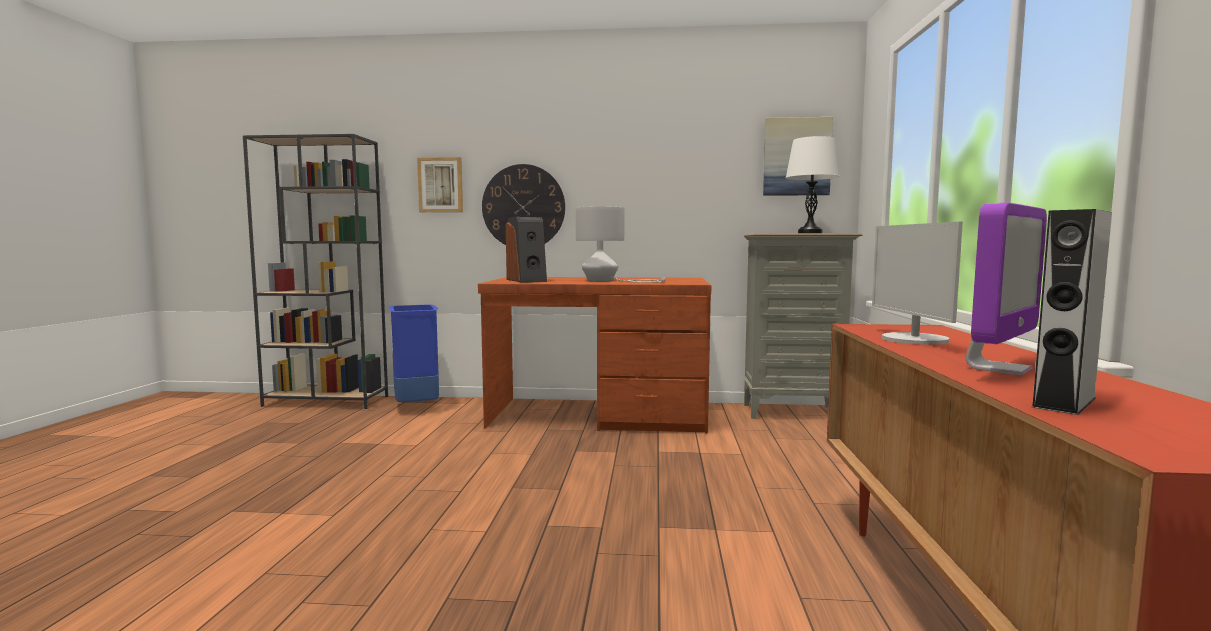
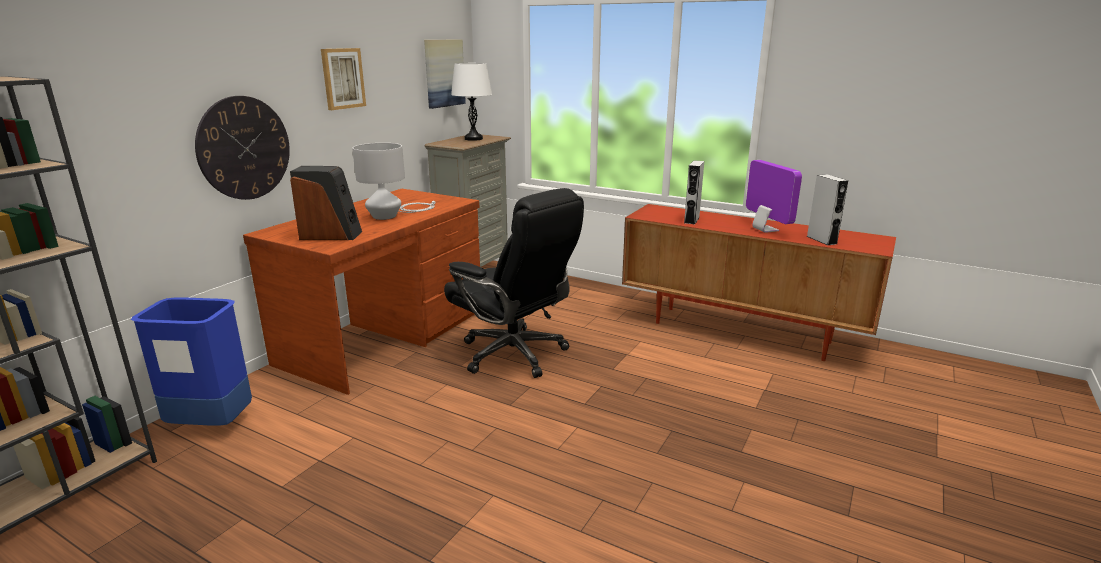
camera: 65 degrees left, 15 degrees up
(440, 185) = (132, 134): picture -> picture (342, 78)
(630, 466) = (513, 353): none -> black office chair
(914, 339) = (691, 220): monitor -> grey speaker

